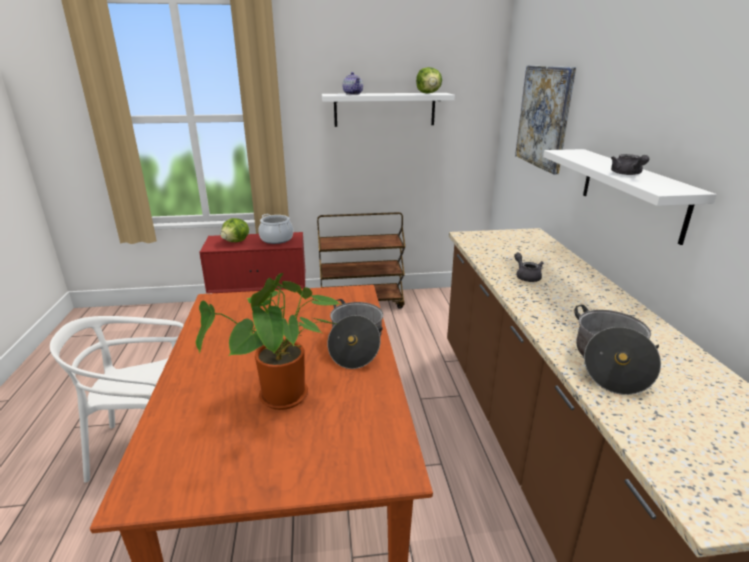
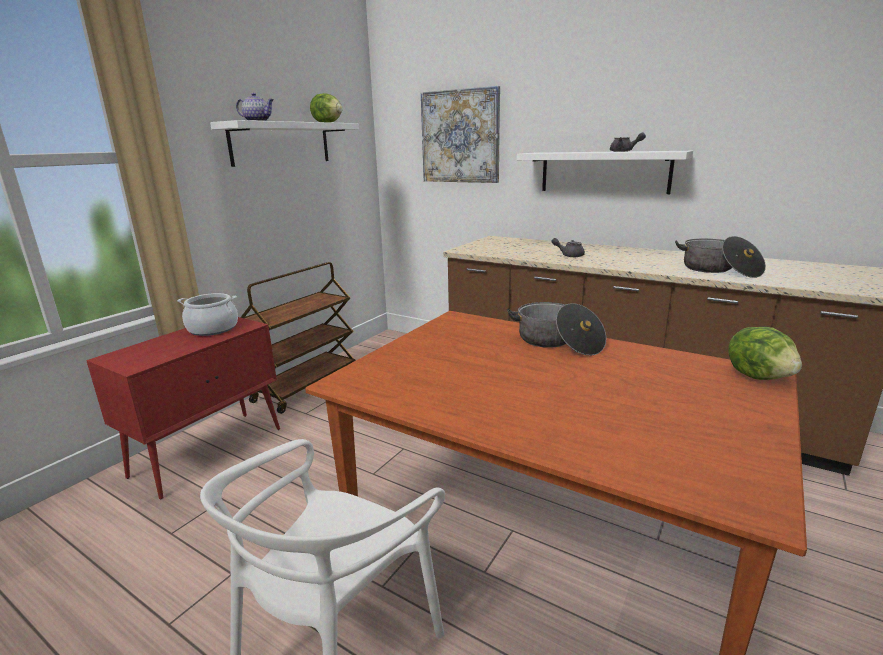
camera: 50 degrees left, 5 degrees down
(236, 241) = (159, 349): lettuce -> lettuce (759, 376)
(284, 400) = (625, 391): potted plant -> none

